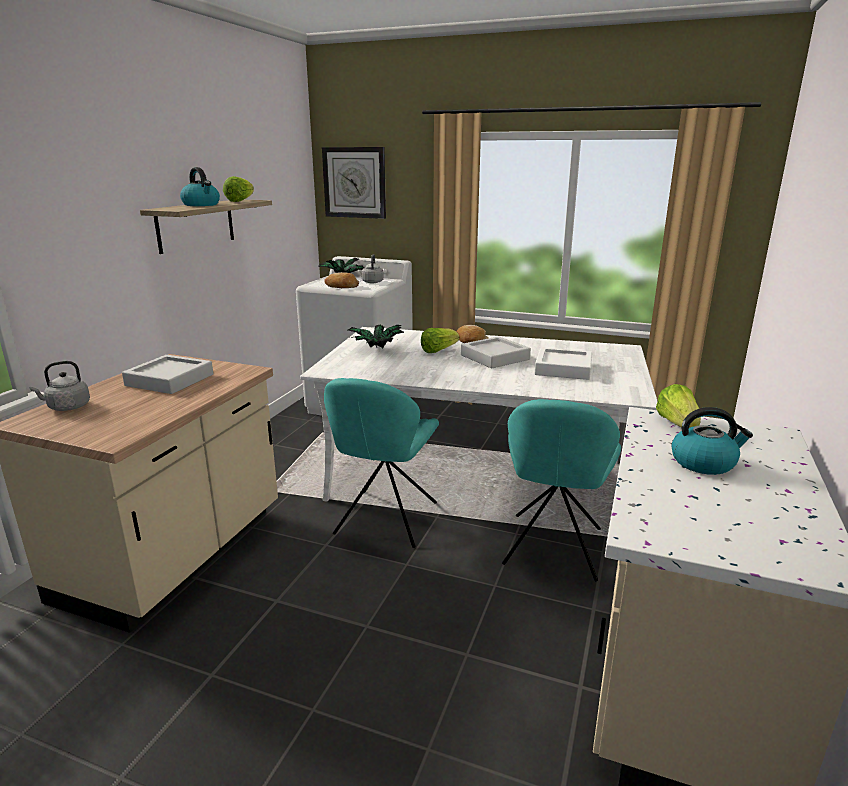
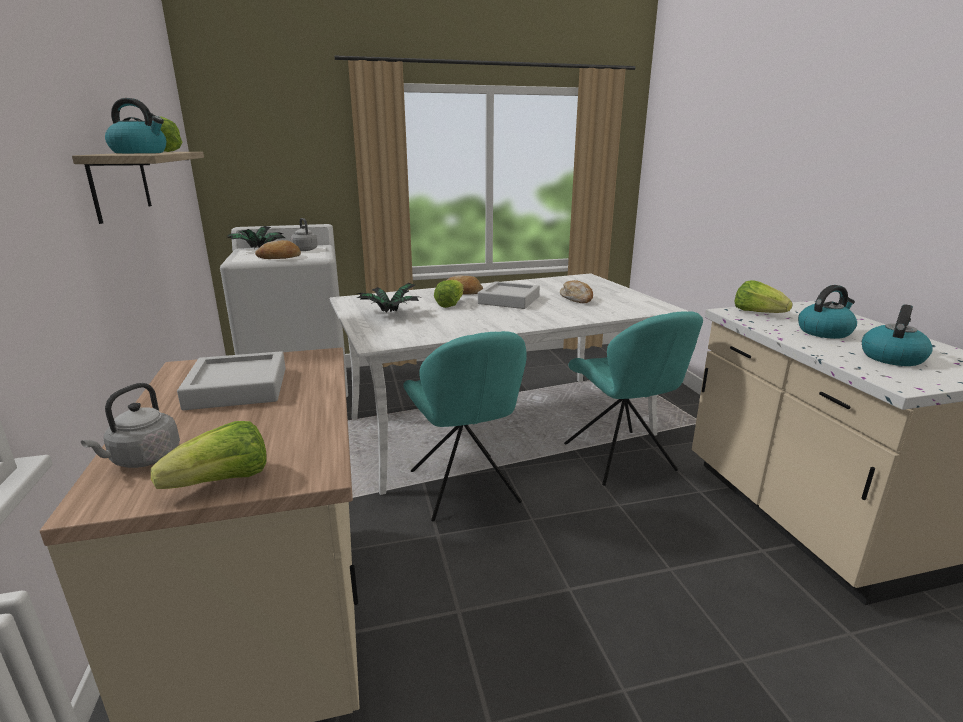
camera: 35 degrees left, 0 degrees up
(72, 430) = (223, 482): none -> lettuce
(354, 182) = (247, 138): wall clock -> none
(563, 369) = (577, 298): white tray -> bread
(709, 509) = (891, 357): none -> kettle

